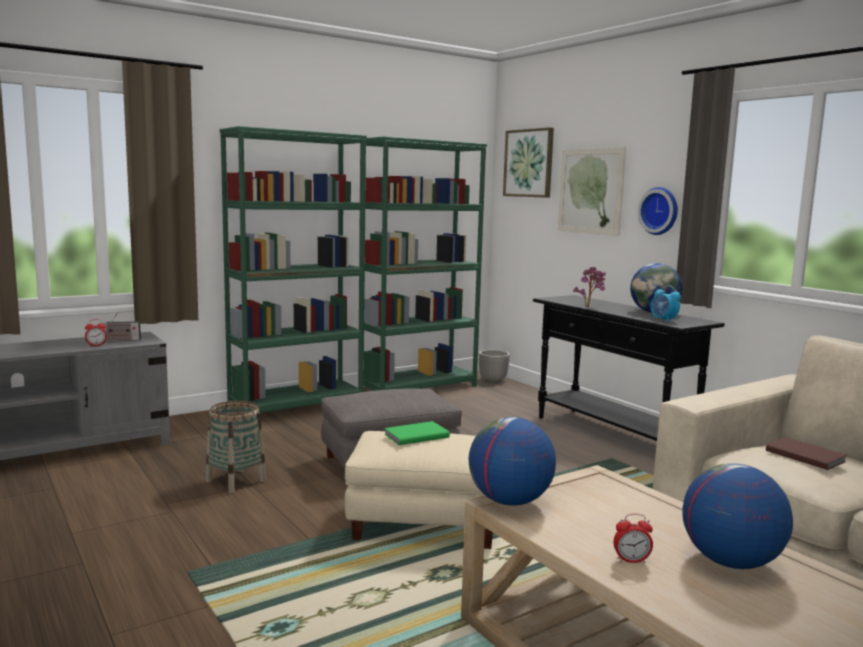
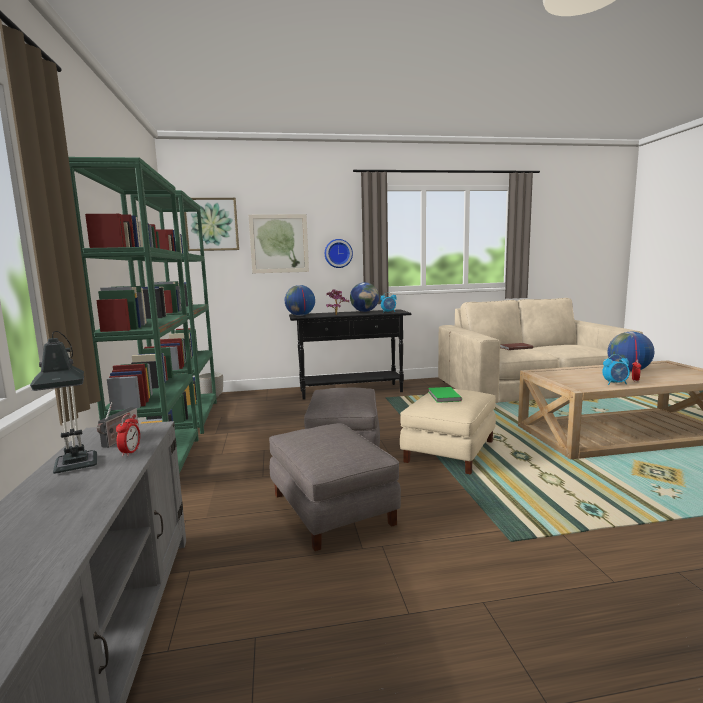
camera: 65 degrees left, 0 degrees up
(69, 342) = (76, 469): none -> table lamp
(236, 480) = (330, 509): basket -> grey ottoman
(509, 501) = (575, 386): globe -> globe (300, 315)
(578, 538) = (615, 383): none -> alarm clock

